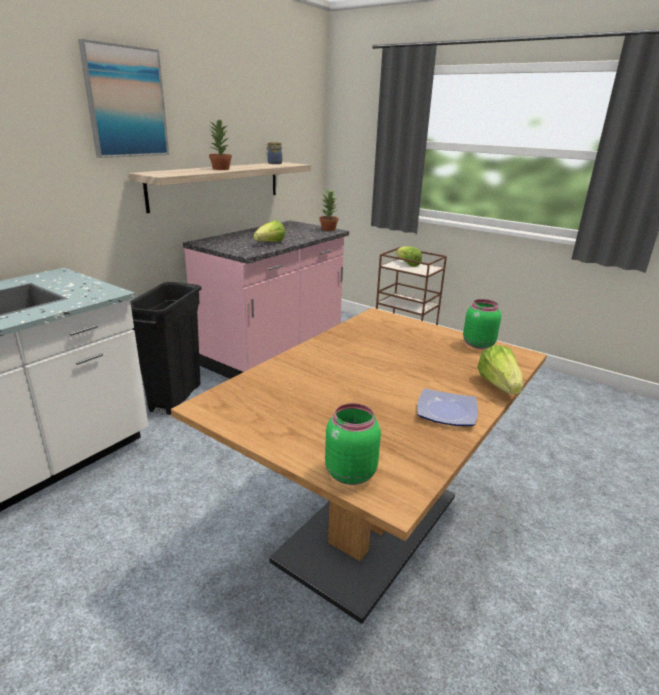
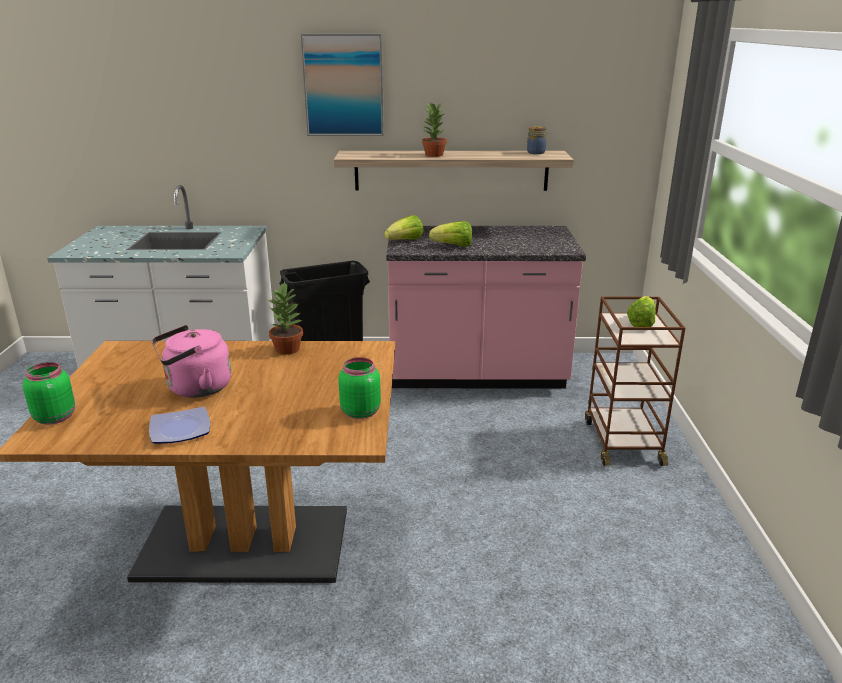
camera: 55 degrees right, 0 degrees up
(328, 229) = (567, 247): potted plant -> potted plant (288, 349)
(368, 388) = (195, 388): none -> pink kettle
(499, 386) = (261, 442): lettuce -> lettuce (405, 241)

